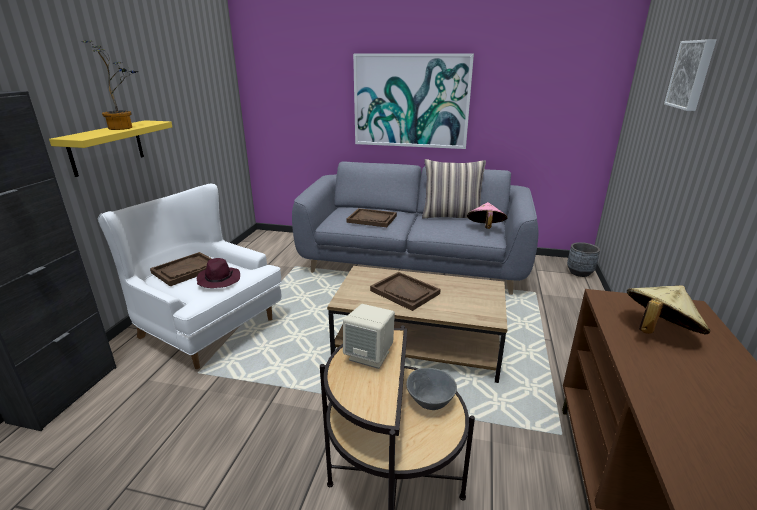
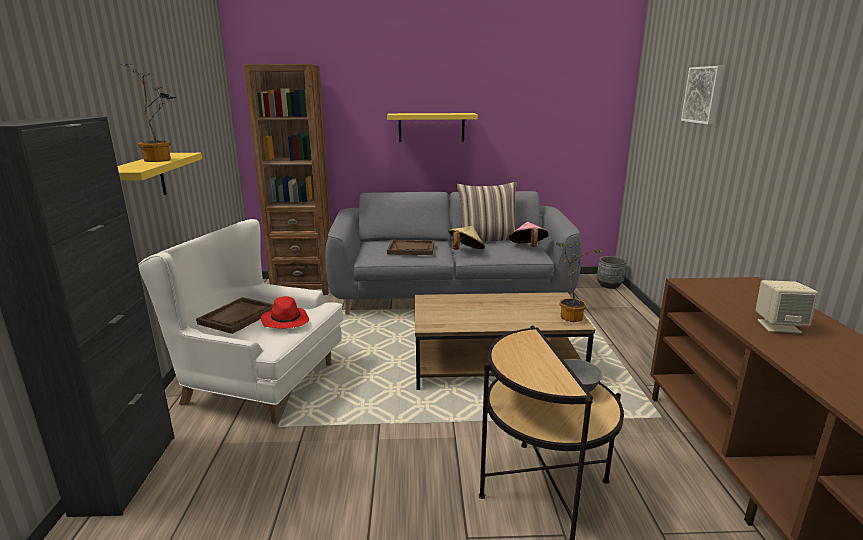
camera: 15 degrees left, 5 degrees down
(218, 280) = (285, 321): purple hat -> red hat
(292, 241) = (304, 286): none -> brown bookcase
(370, 355) = (523, 351): beige speaker -> beige speaker (778, 326)
(405, 292) = (483, 311): brown tray -> none
(411, 101) = (431, 127): picture -> yellow shelf
(490, 309) = (570, 316): none -> potted plant
(658, 331) = (741, 300): beige hat -> beige hat (465, 251)

